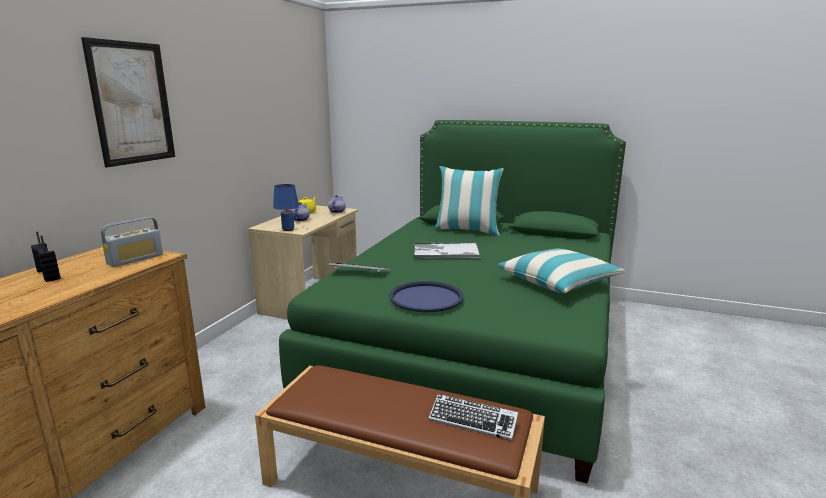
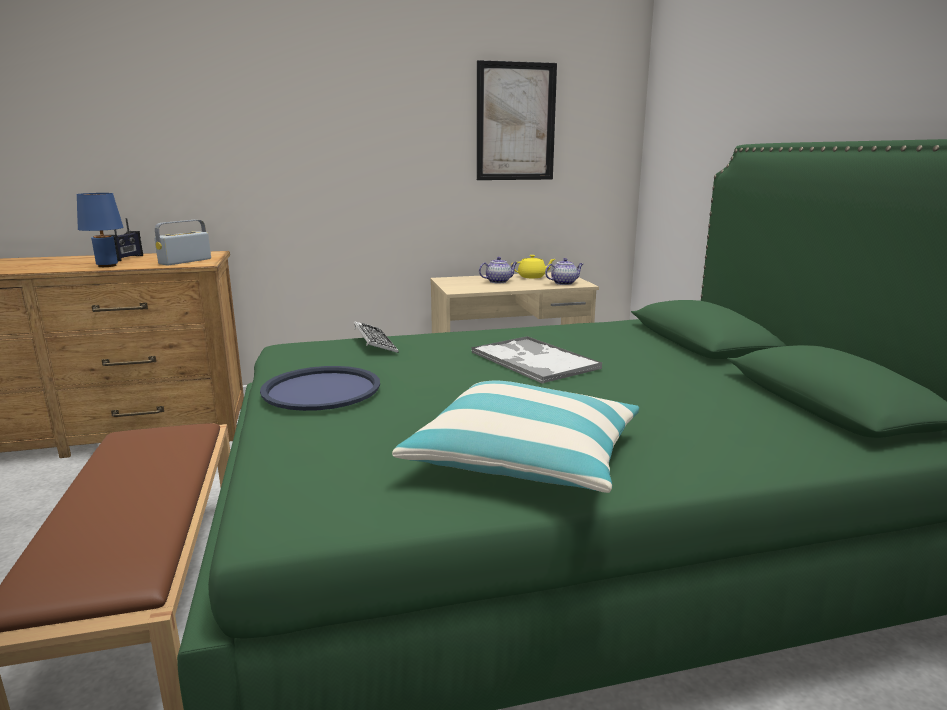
camera: 55 degrees right, 0 degrees up
(132, 103) = (271, 110): picture -> picture (515, 122)
(135, 259) = (185, 261): radio -> radio turned 120 degrees clockwise
(288, 229) = (452, 286): blue table lamp -> blue table lamp (106, 266)
(467, 230) = (672, 349): pillow -> none
(473, 421) = (100, 549): keyboard -> none

